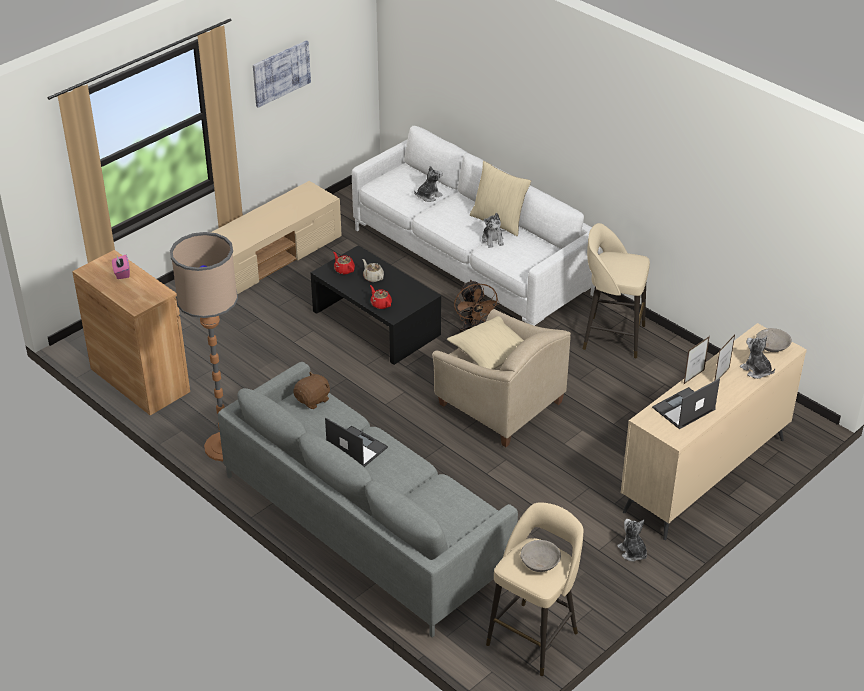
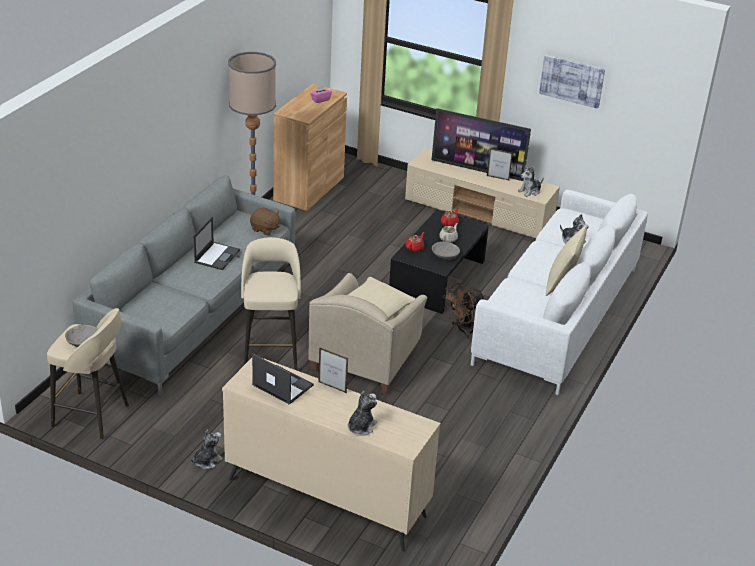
camera: 70 degrees right, 5 degrees down
(247, 224) = (477, 170): none -> television
(493, 240) = (531, 284): plush toy -> plush toy (530, 191)
(611, 337) = (499, 414): beige stool -> beige stool (271, 354)
(721, 376) = (341, 405): picture frame -> picture frame (498, 178)
(772, 346) = (405, 435): grey bowl -> grey bowl (445, 256)

